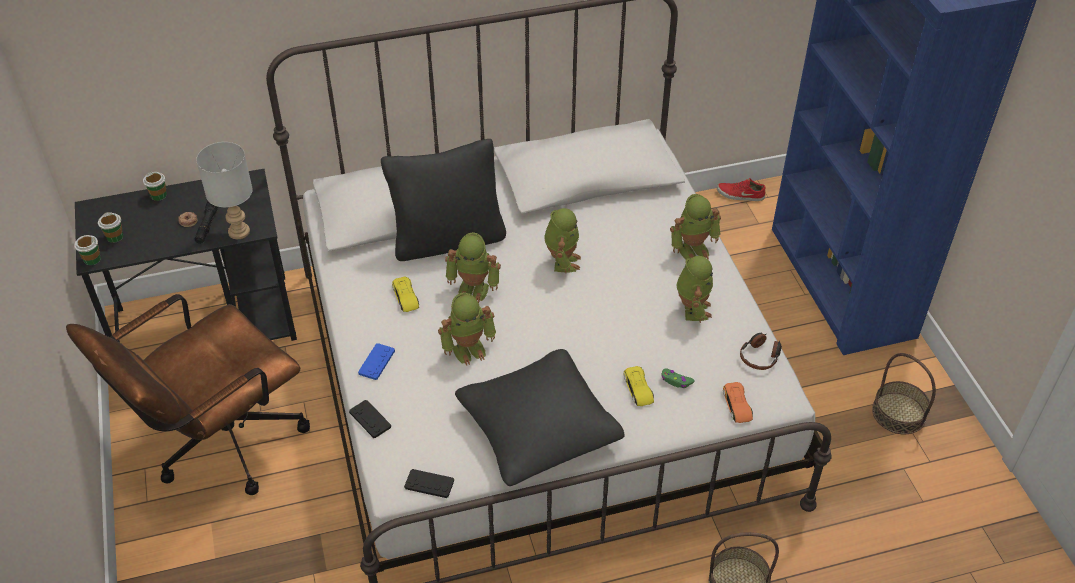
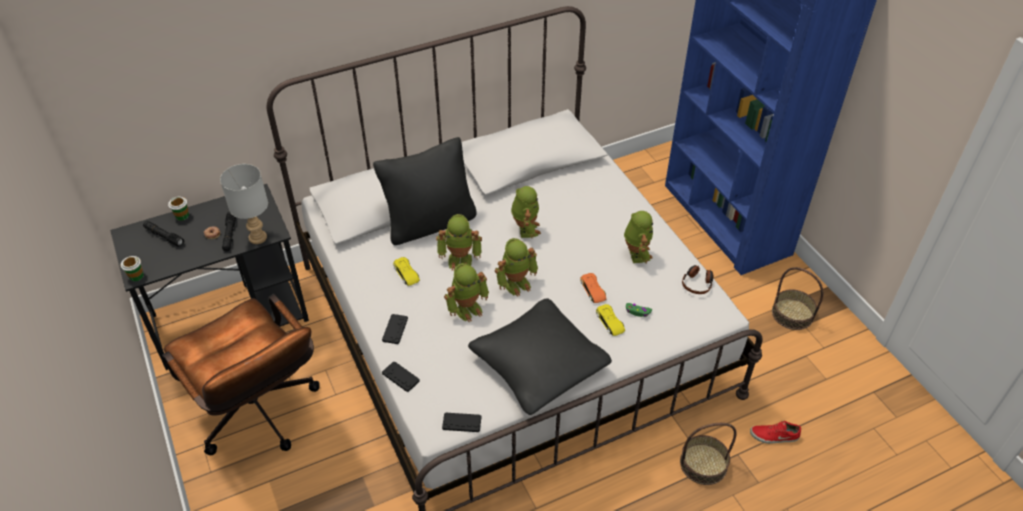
camera: 10 degrees left, 0 degrees up
(115, 237) = (152, 255): cup -> none
(133, 217) = (164, 236): none -> black flashlight
(217, 445) = (261, 416): brown office chair -> brown office chair turned 75 degrees counterclockwise
(376, 362) = (395, 329): blue game controller -> black game controller
(693, 249) = (625, 206): toy robot -> toy robot (516, 283)
(737, 405) = (689, 324): orange toy car -> orange toy car (593, 290)
(740, 195) = (635, 162): red shoe -> red shoe (774, 436)

